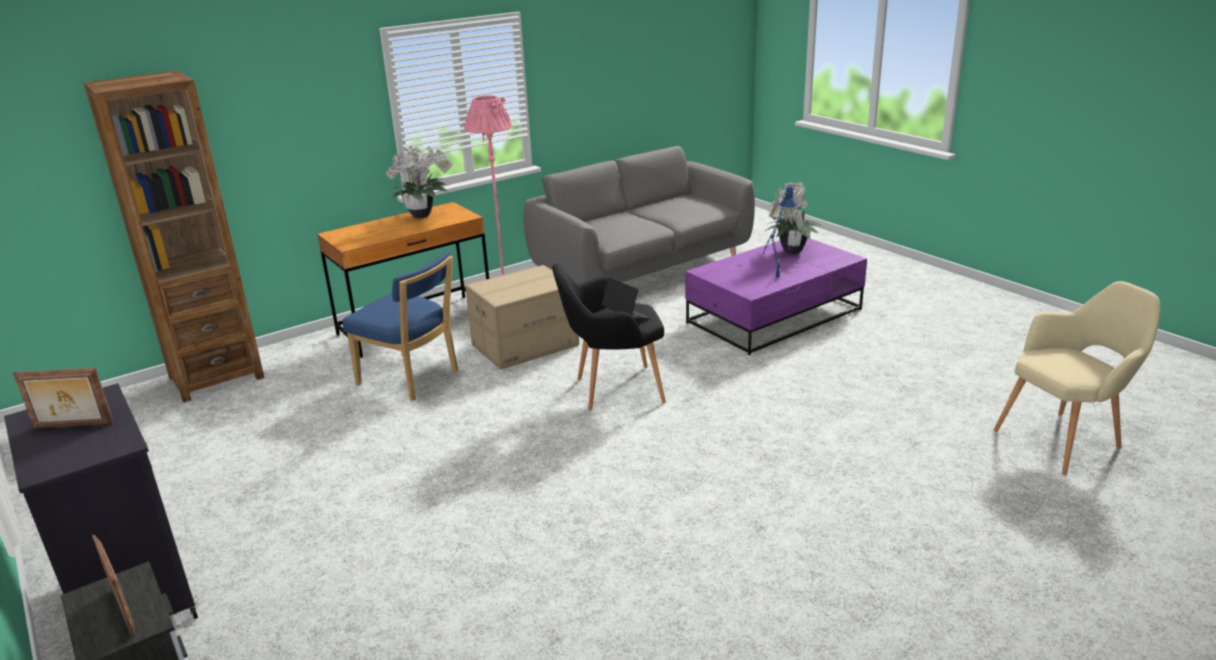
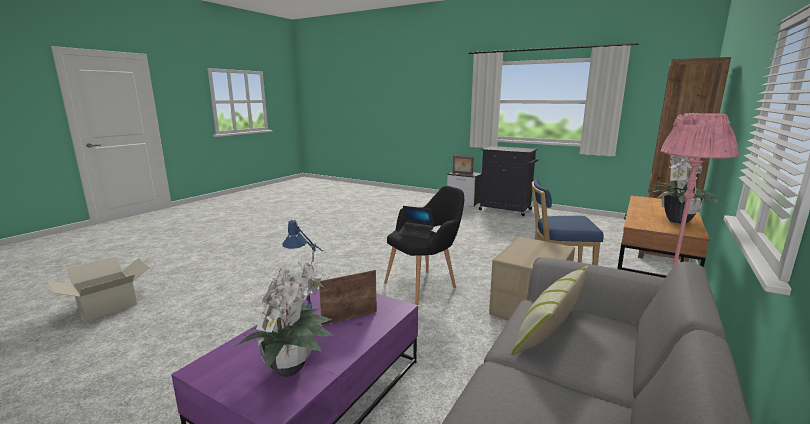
camera: 155 degrees right, 10 degrees down
(73, 426) = (512, 149): picture frame -> picture frame (349, 317)
(624, 229) = (549, 330): none -> pillow
(1065, 440) = (107, 306): beige armchair -> cardboard box

